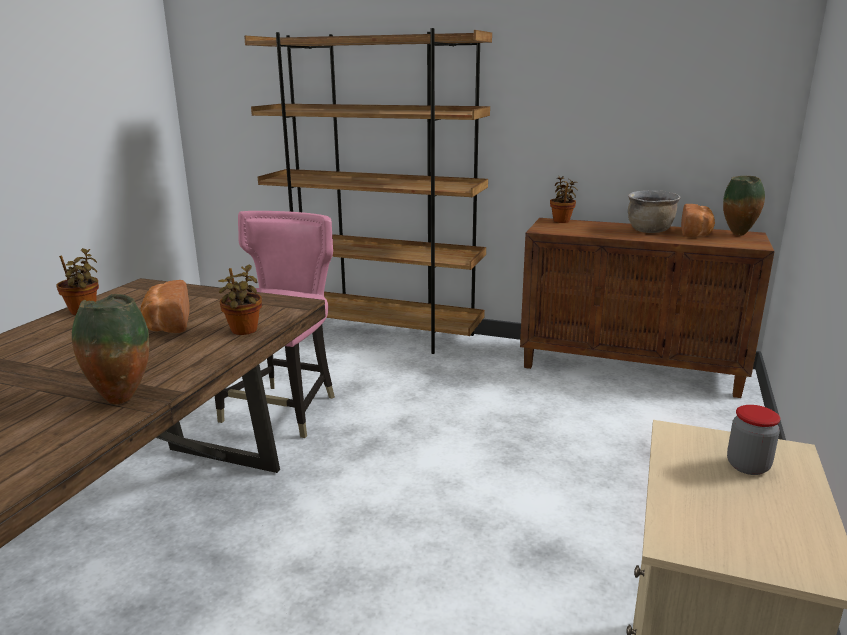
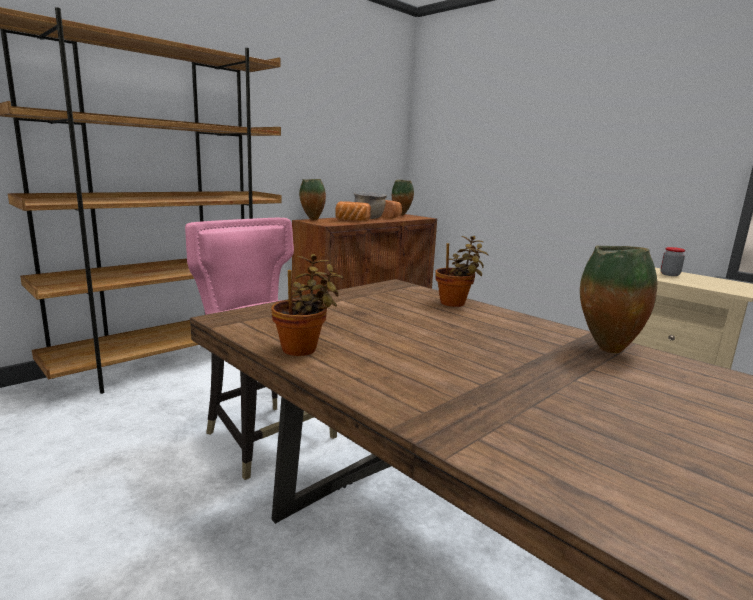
camera: 65 degrees left, 5 degrees down
(167, 324) = (404, 321): bread -> bread (351, 220)
(562, 221) = (312, 219): potted plant -> vase

